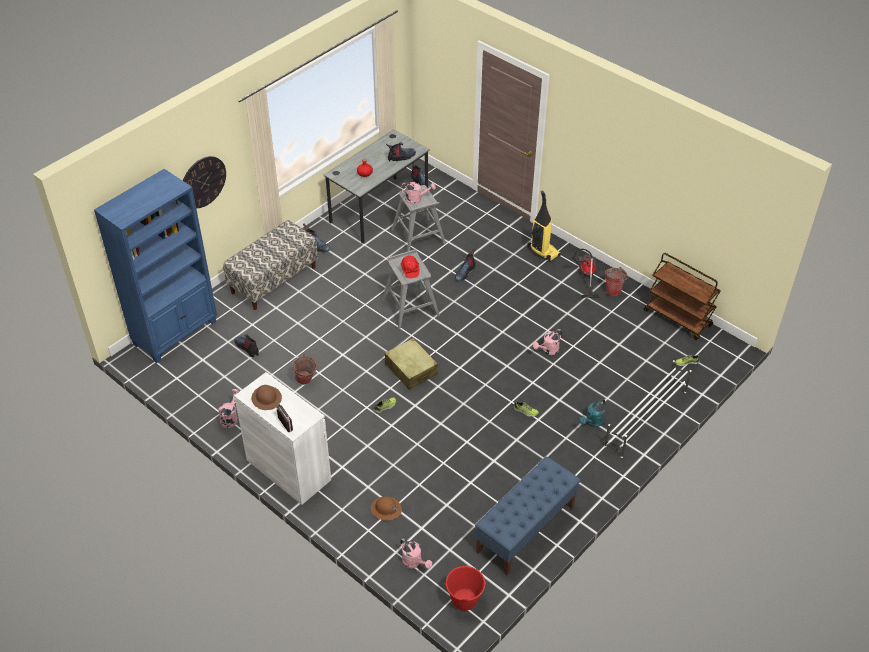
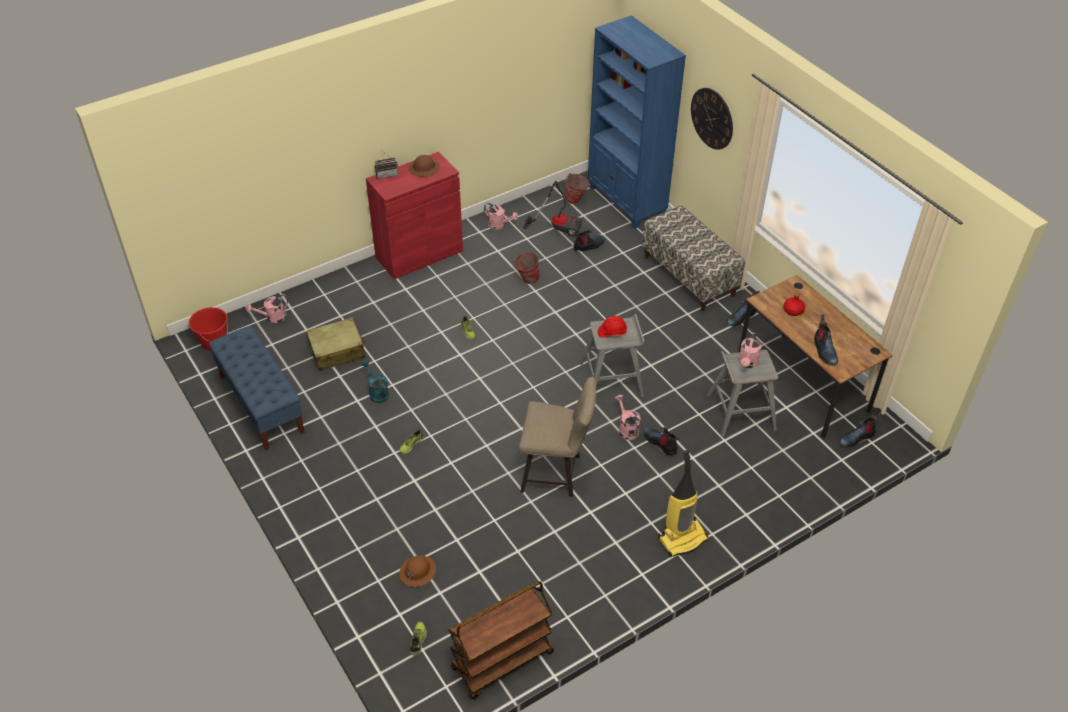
camera: 105 degrees right, 0 degrees up
(288, 470) = (419, 254): white cabinet -> red cabinet
(379, 209) = (802, 384): grey desk -> brown desk
(386, 509) = (340, 310): brown hard hat -> brown hard hat (417, 571)
(411, 369) = (513, 361): beige suitcase -> beige suitcase (337, 351)
(516, 321) = (556, 473): none -> beige stool
(548, 350) = (495, 492): pink watering can -> pink watering can (626, 428)
(585, 276) = (620, 574): vacuum cleaner -> vacuum cleaner (558, 226)
(592, 422) = (366, 502): turquoise watering can -> turquoise watering can (377, 392)
(613, 290) = (583, 600): bucket -> bucket (576, 201)
(645, 419) = (348, 557): white shoe rack -> none

